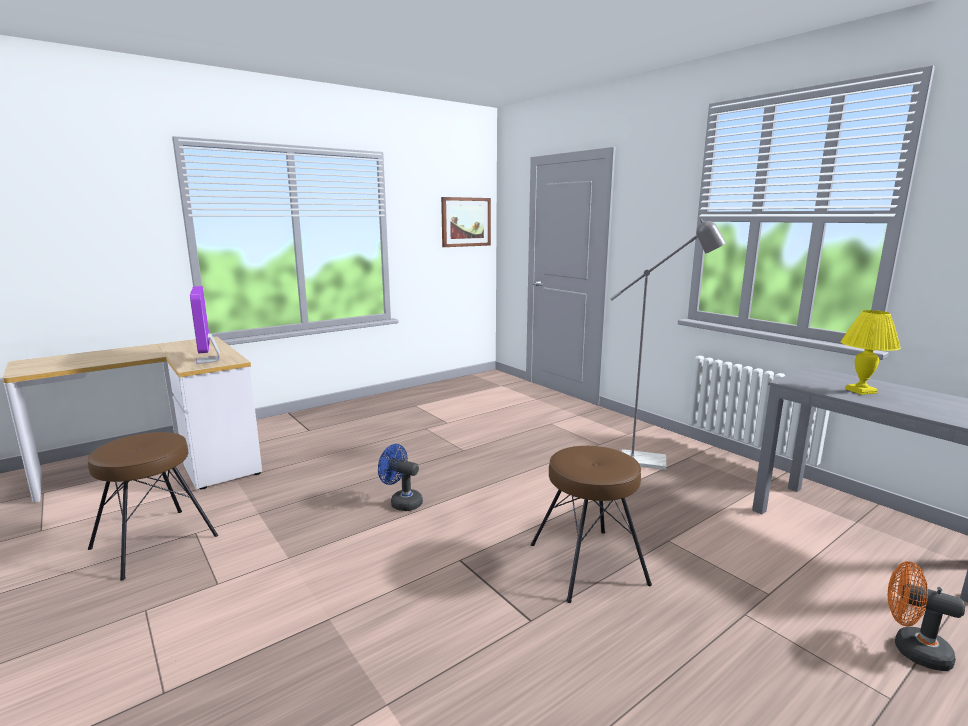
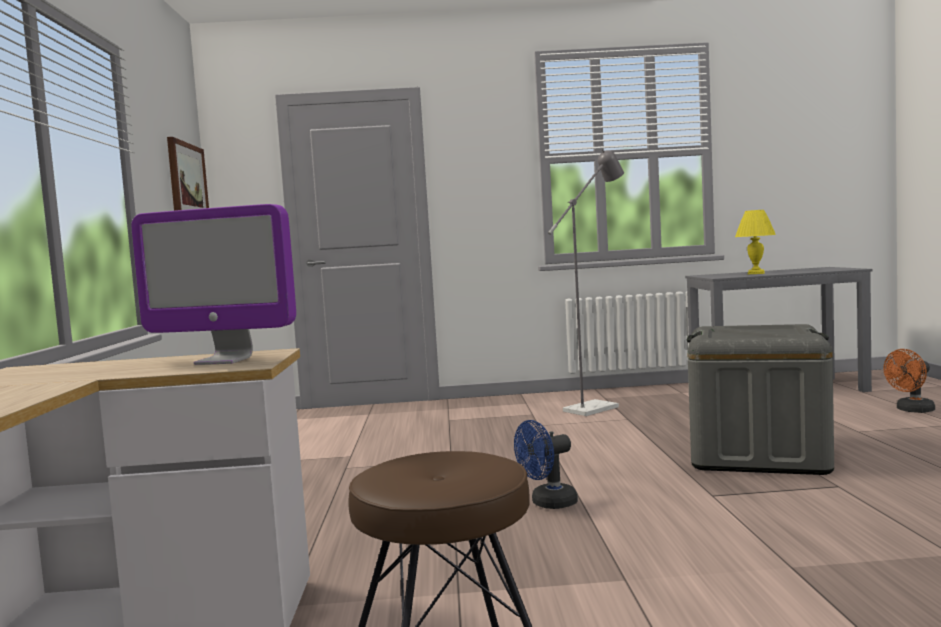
camera: 55 degrees left, 10 degrees down
(588, 563) = (758, 454): brown stool -> grey storage box

